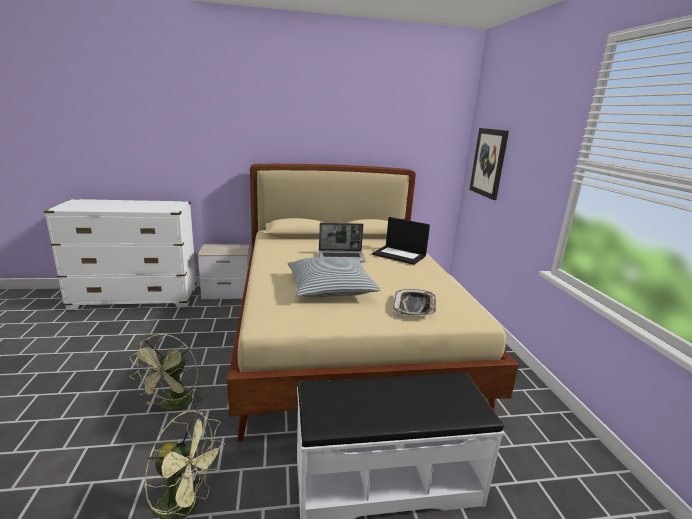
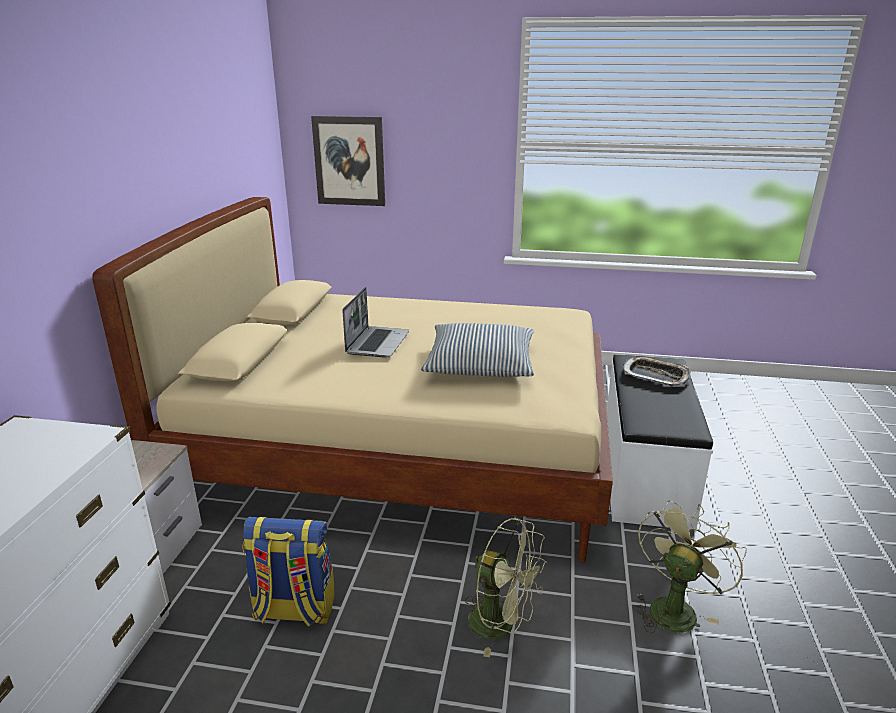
camera: 70 degrees left, 5 degrees up
(189, 335) = (293, 610): none -> backpack
(400, 255) = (389, 310): laptop -> none
(414, 306) = (543, 331): tray -> tray (655, 375)

